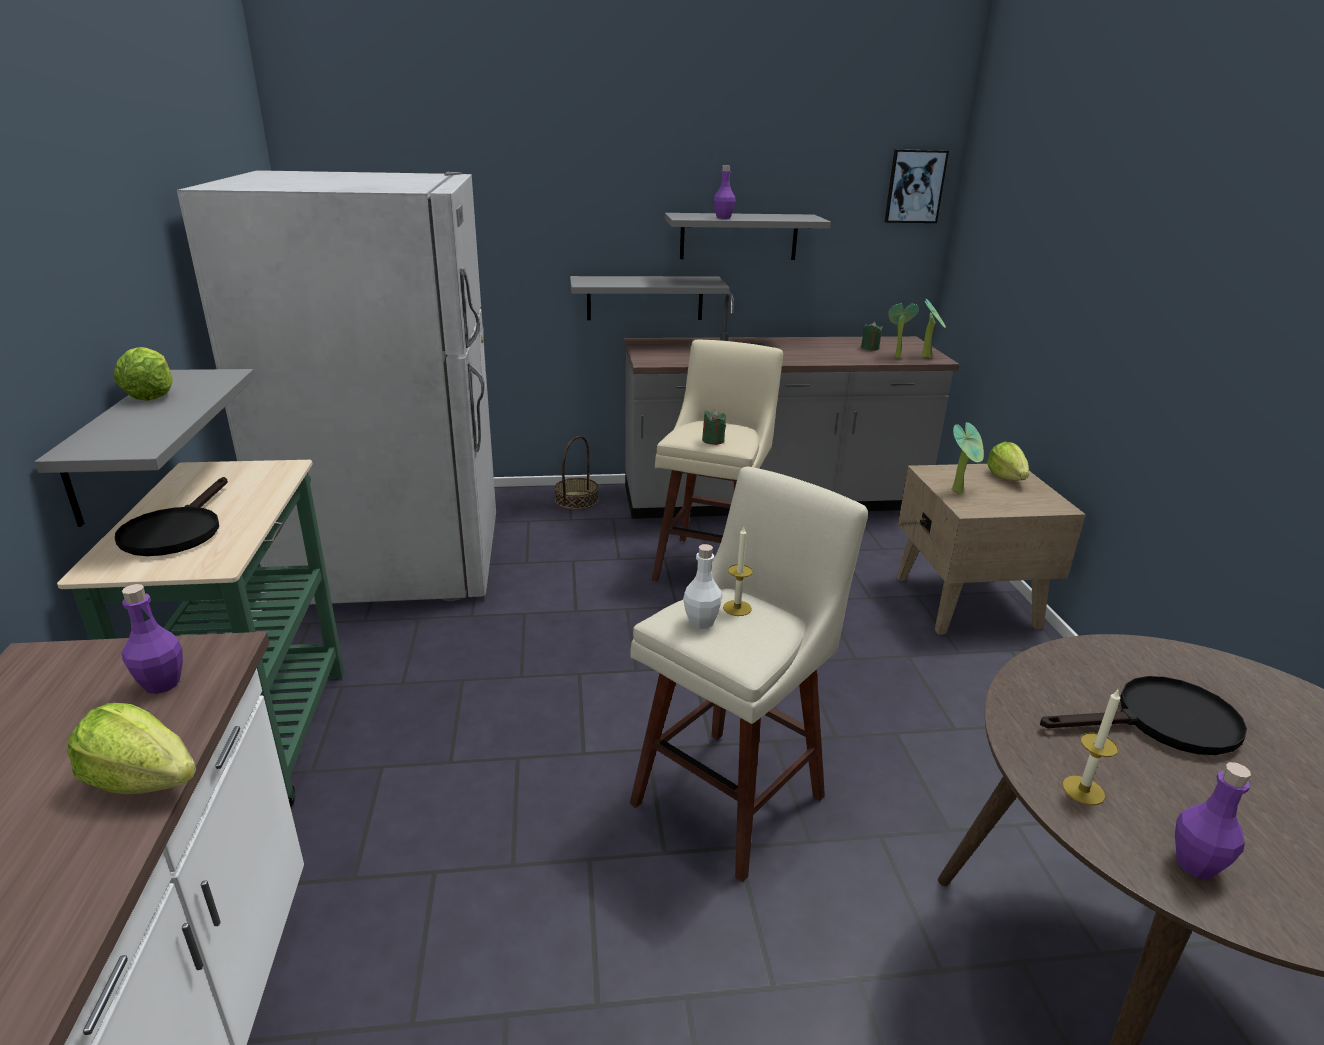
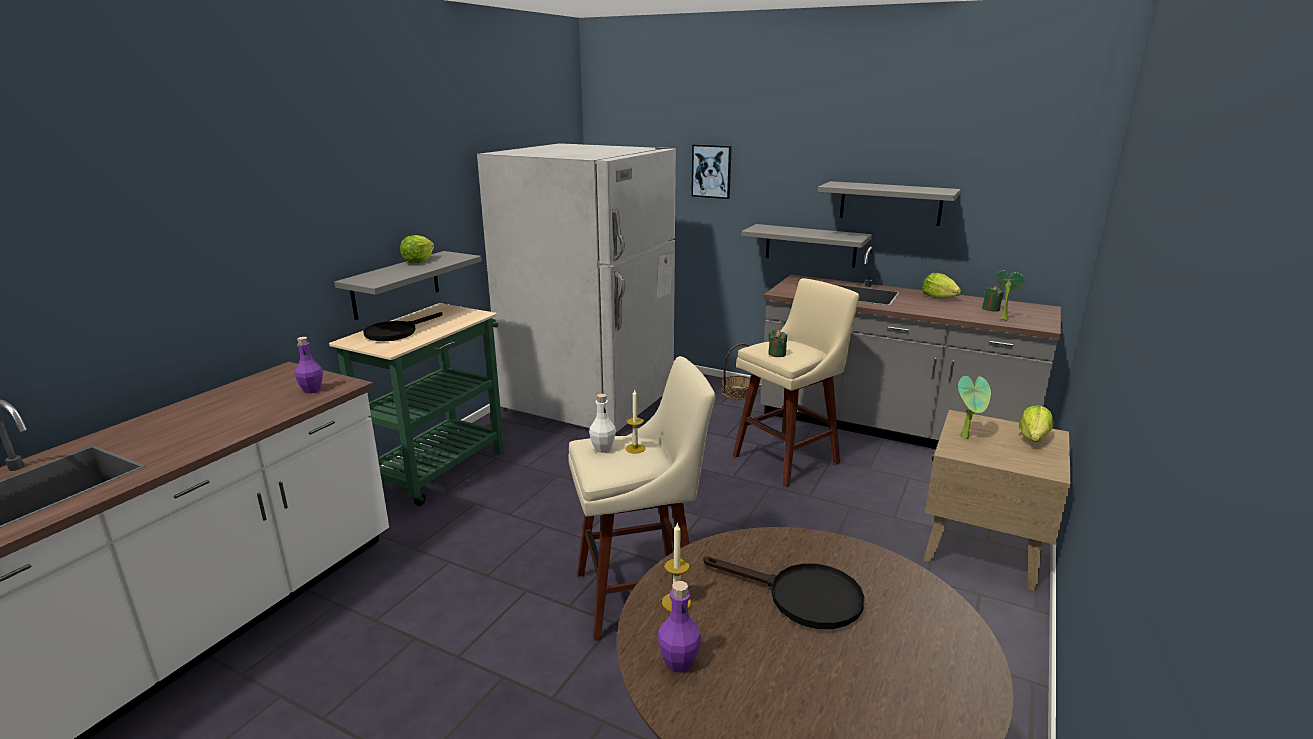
camera: 35 degrees right, 5 degrees down
(142, 780) = (263, 420): lettuce -> lettuce (939, 298)
(723, 218) = (864, 187): purple bottle -> none
(915, 186) = (1064, 169): picture -> picture (711, 171)
(927, 356) = (1038, 323): potted plant -> none

